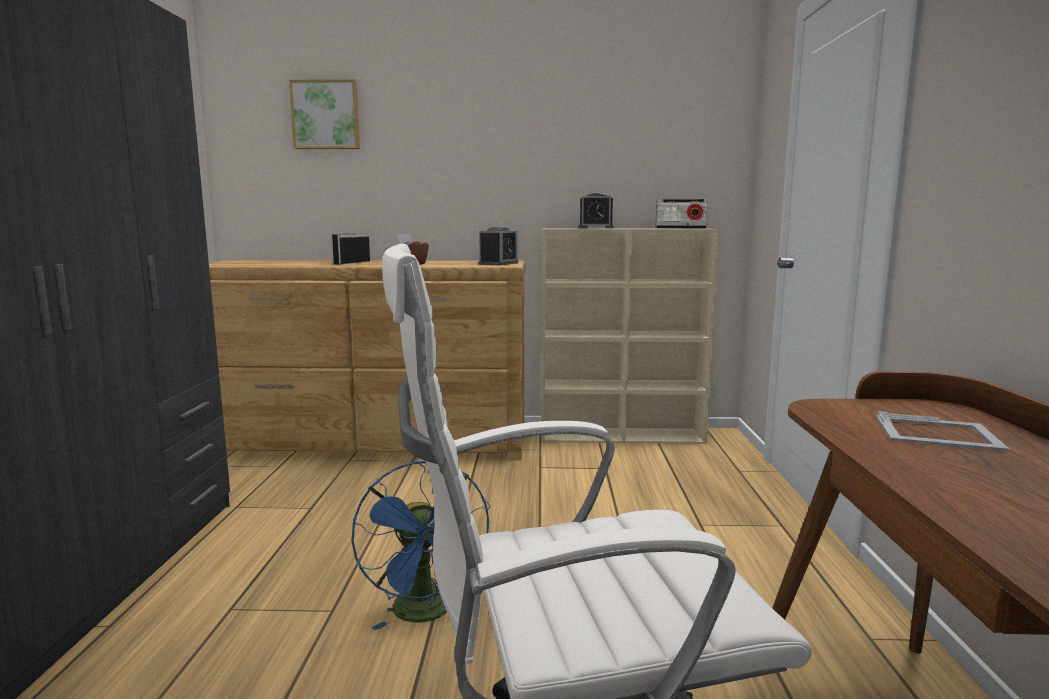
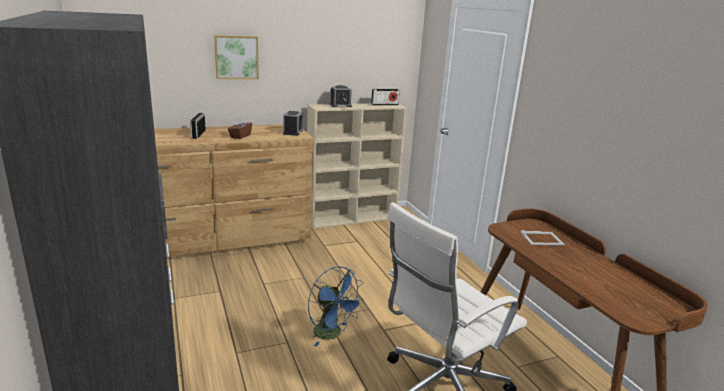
camera: 25 degrees left, 10 degrees up
(326, 115) = (164, 31): picture -> picture (236, 57)

